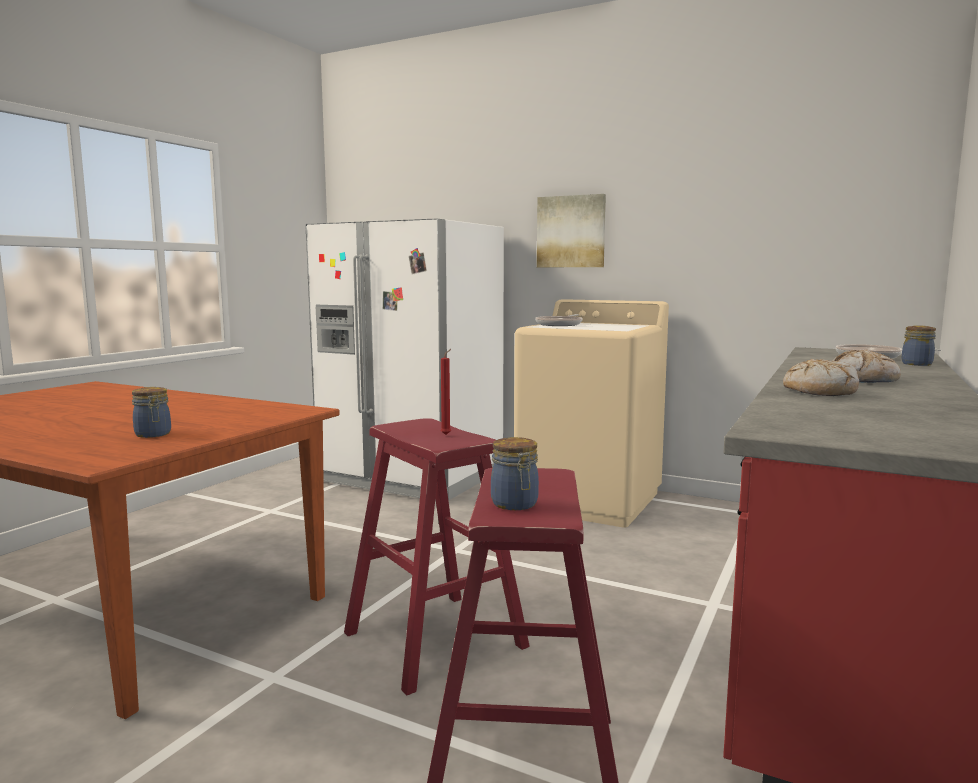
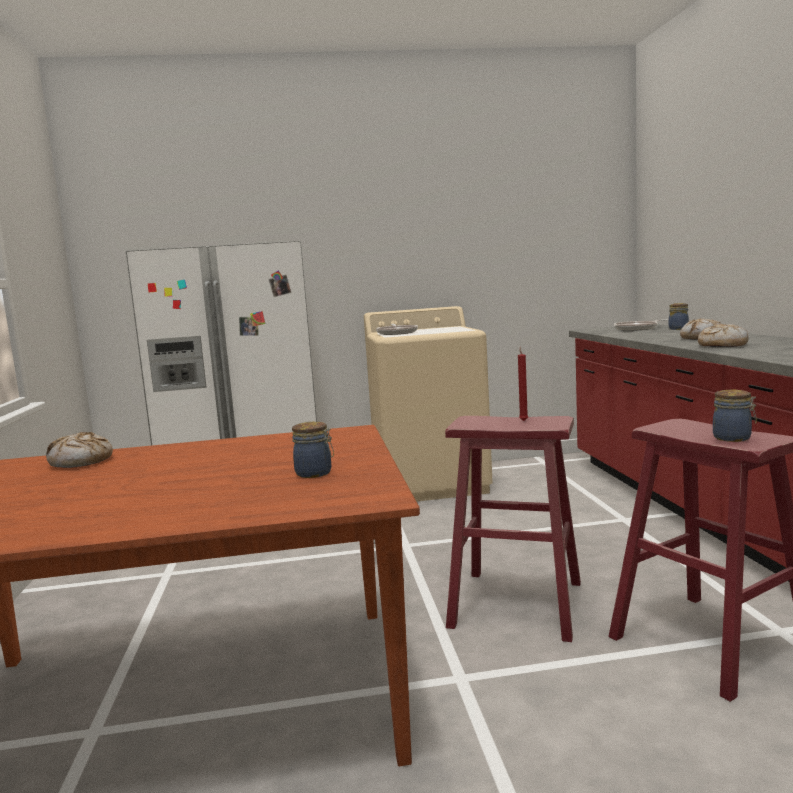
camera: 35 degrees left, 0 degrees up
(121, 393) = (81, 462): none -> bread
(571, 232) = (365, 251): picture -> none

